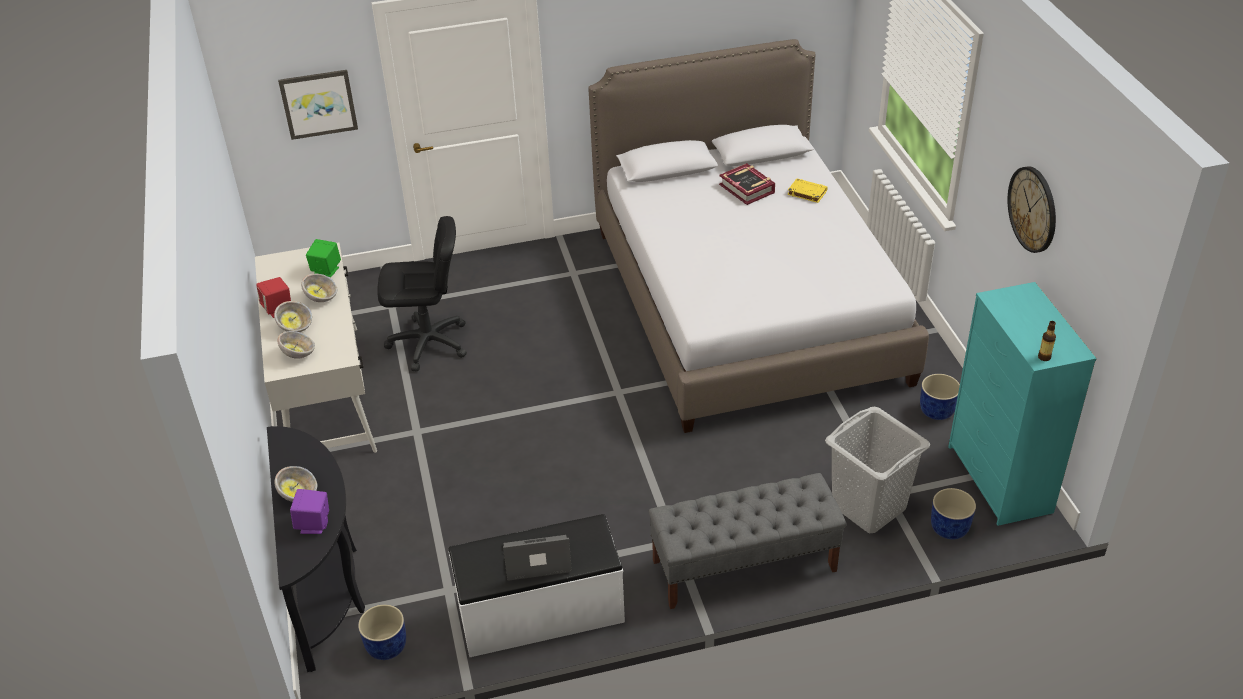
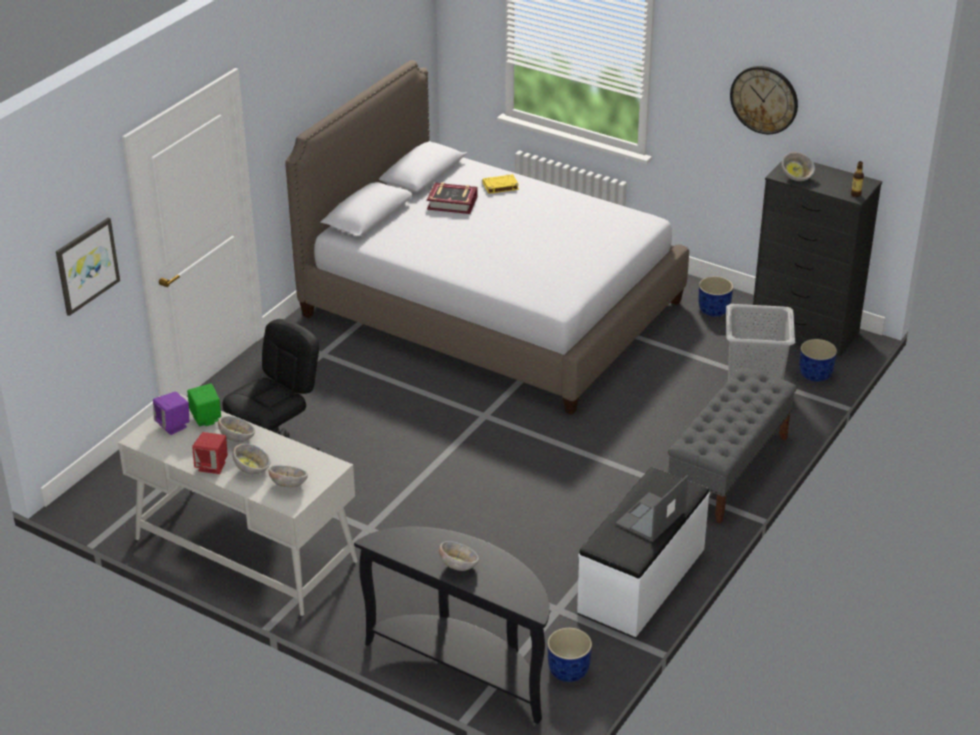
camera: 45 degrees left, 5 degrees down
(314, 524) = (503, 575): purple speaker -> purple speaker (173, 426)
(1000, 480) = (805, 330): turquoise dresser -> black dresser
(1008, 309) = (797, 177): none -> bowl

